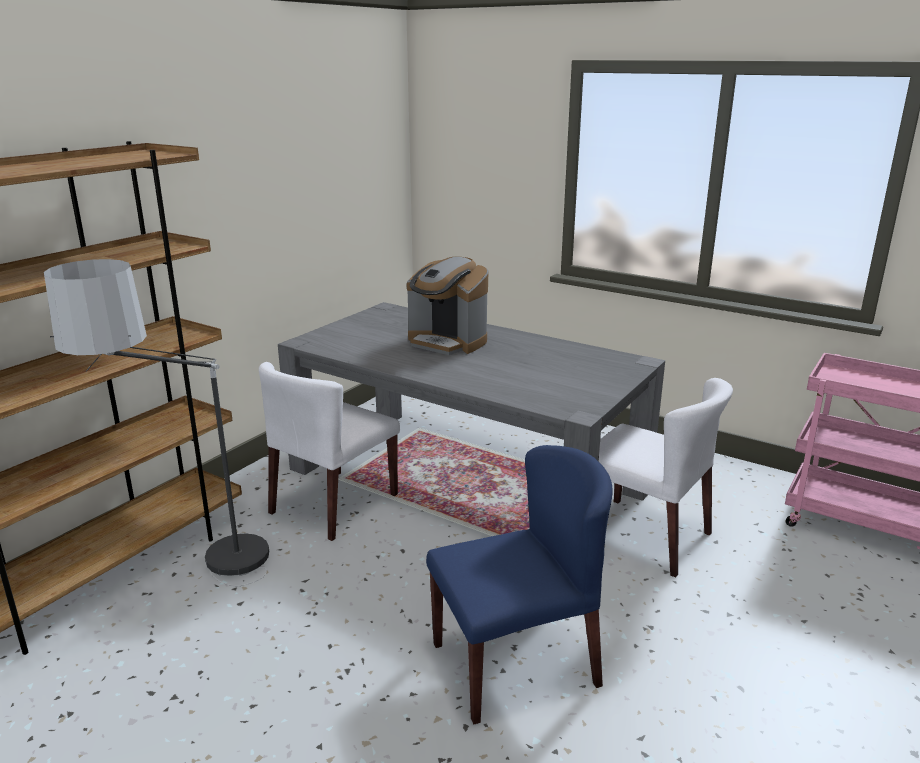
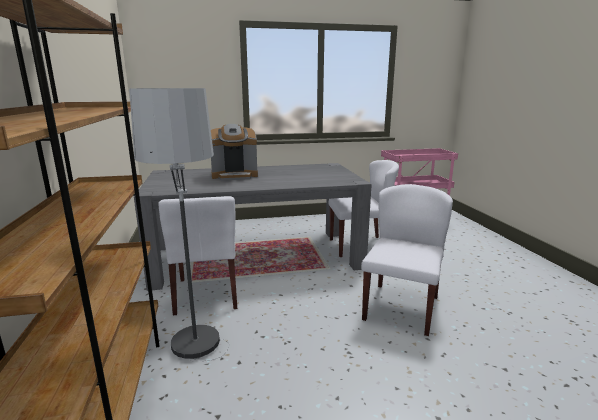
camera: 45 degrees left, 5 degrees down
(516, 663) = (401, 307): blue chair -> white chair

